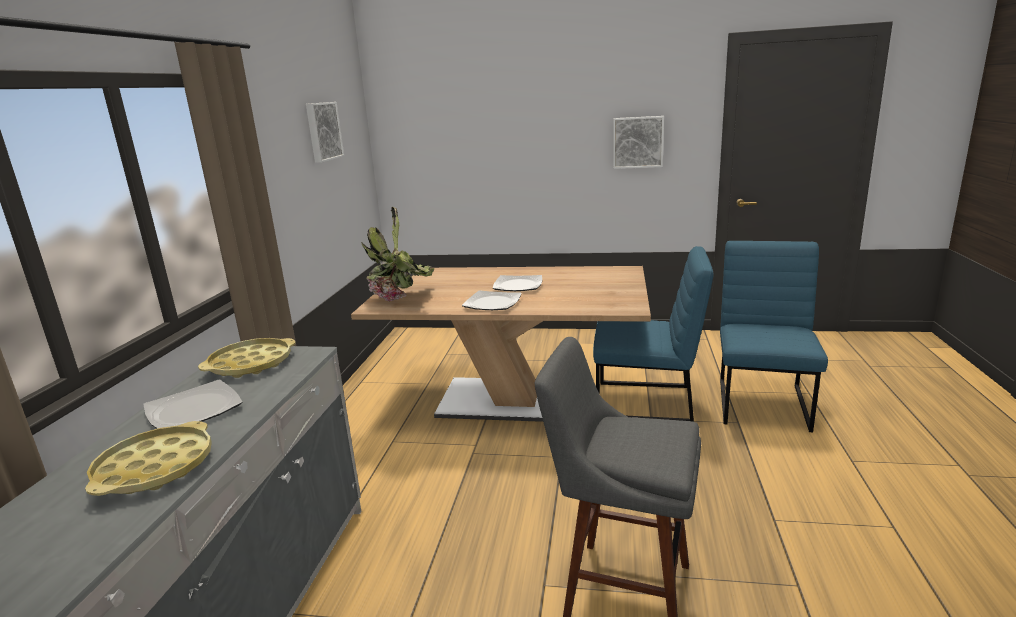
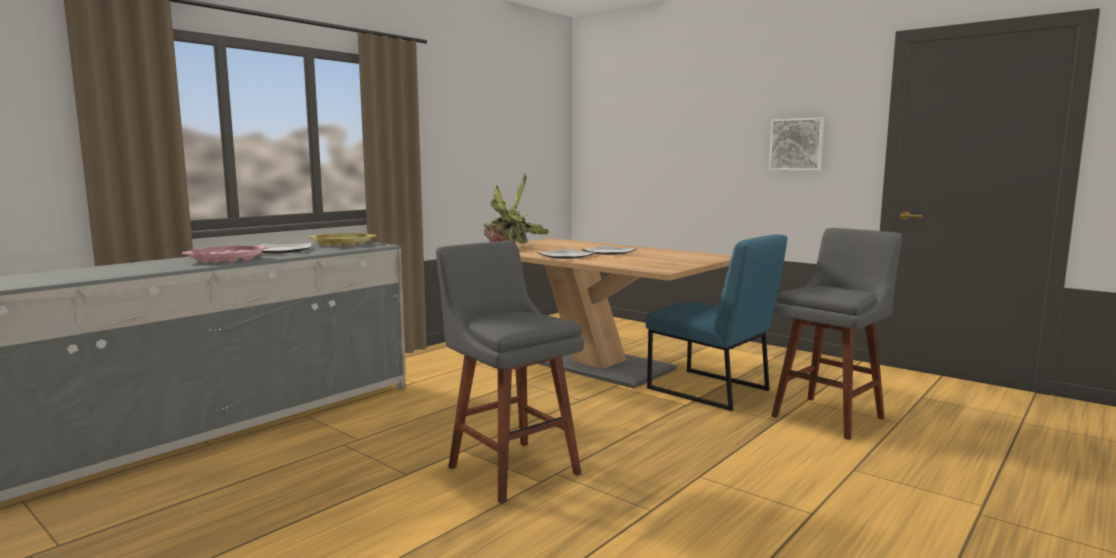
camera: 30 degrees right, 10 degrees down
(155, 468) = (227, 259): yellow tray -> pink tray
(322, 131) = (507, 118): picture -> none
(763, 402) = (830, 416): blue chair -> grey stool

